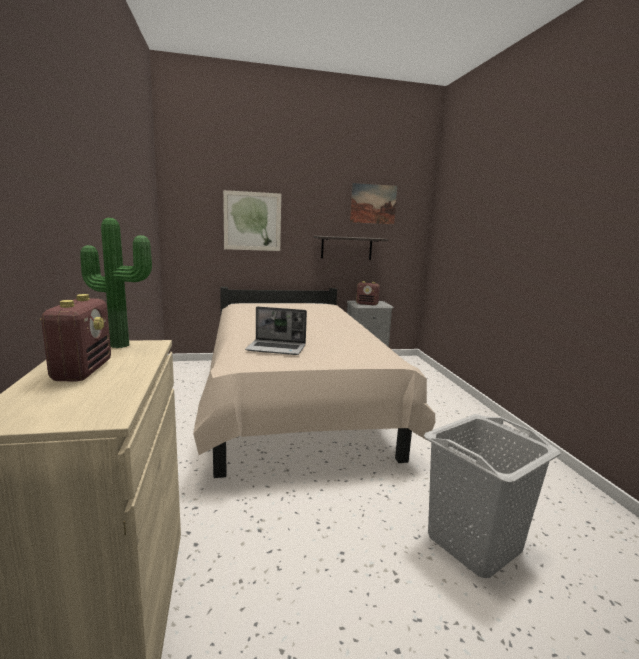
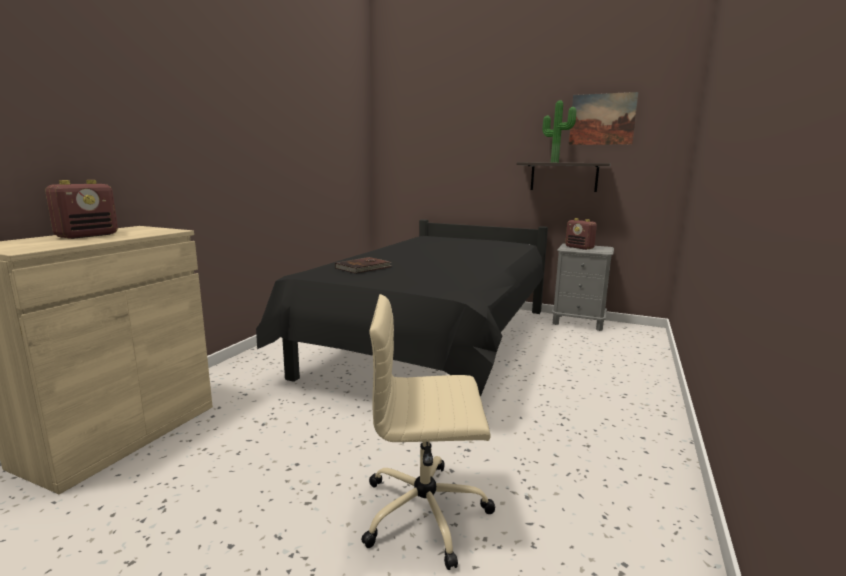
camera: 35 degrees right, 0 degrees up
(122, 344) = (156, 229): potted plant -> potted plant (555, 162)
(252, 221) = (455, 149): picture -> none
(277, 348) = (364, 268): laptop -> brown book
(293, 403) = (434, 343): beige bed -> black bed
(473, 543) = (427, 512): grey laundry basket -> beige office chair

